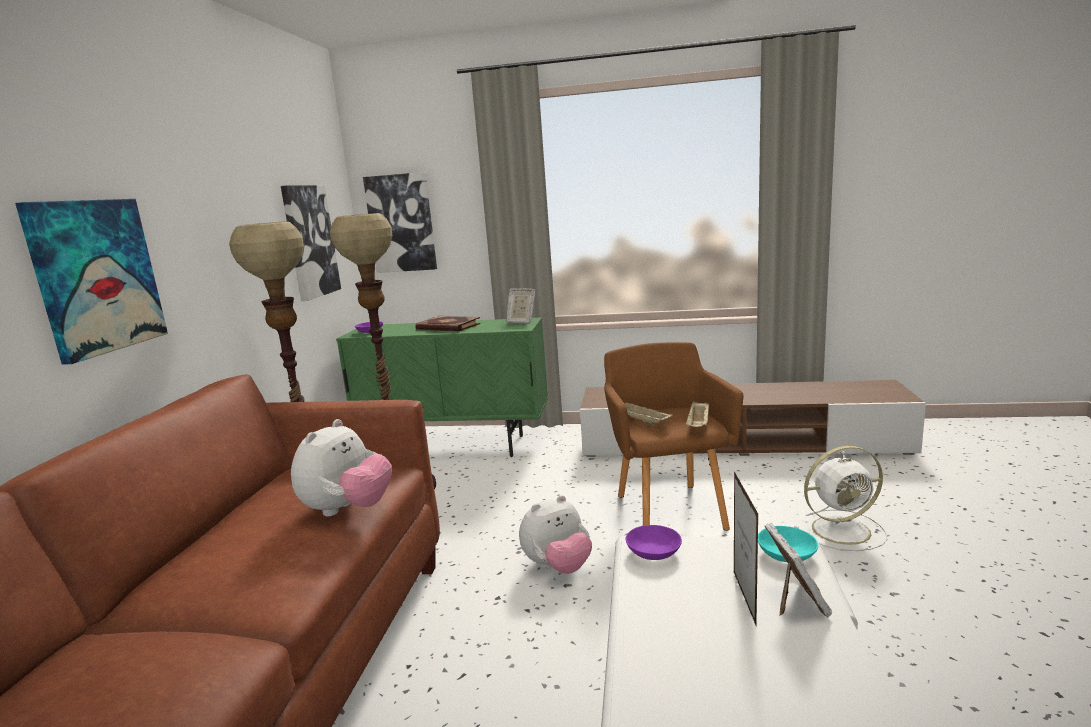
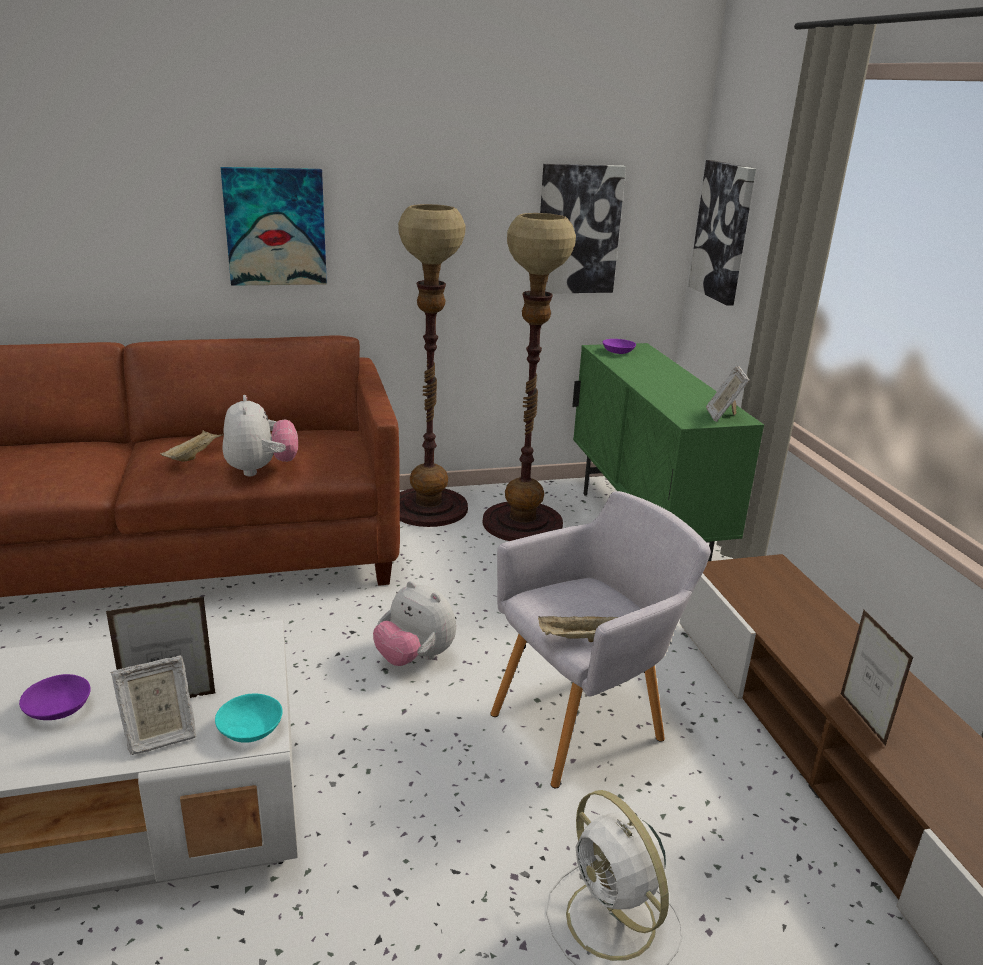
camera: 65 degrees right, 10 degrees up
(348, 510) = (261, 469): plush toy -> plush toy turned 105 degrees counterclockwise
(447, 327) = (666, 382): book -> none
(642, 422) = (571, 593): beige tray -> beige tray (193, 455)
(655, 552) = (250, 642): purple bowl -> purple bowl (57, 709)
(668, 508) = (584, 724): brown armchair -> grey armchair
(748, 399) = (862, 719): none -> picture frame

